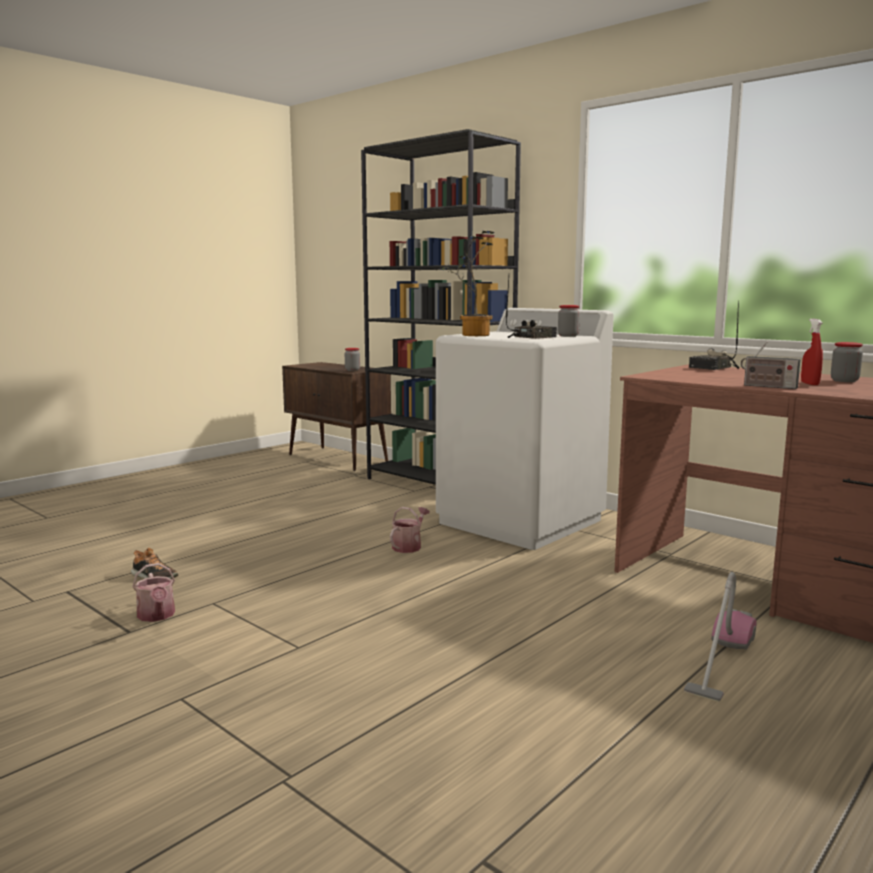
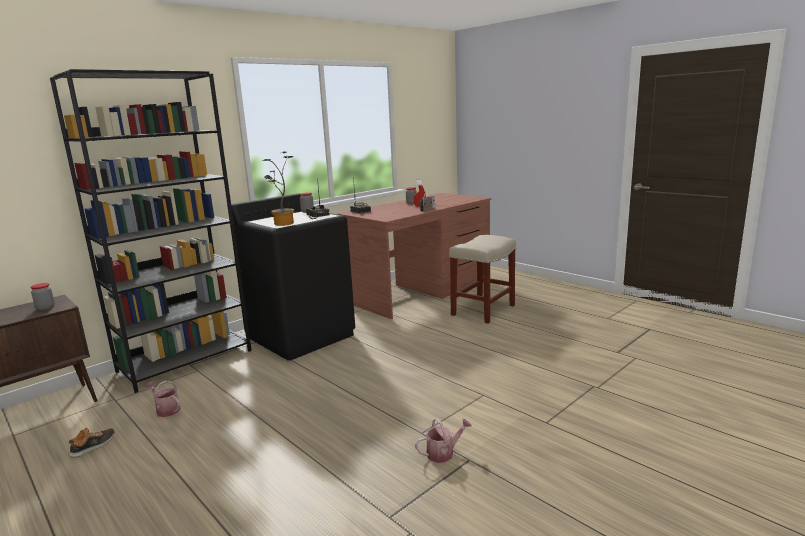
camera: 85 degrees left, 5 degrees up
(153, 577) = (366, 471): shoe -> shoe (93, 446)
(409, 546) = (333, 369): watering can -> watering can (166, 409)
(521, 522) = (301, 336): white washing machine -> black washing machine
(721, 661) = (483, 310): vacuum cleaner -> beige stool

